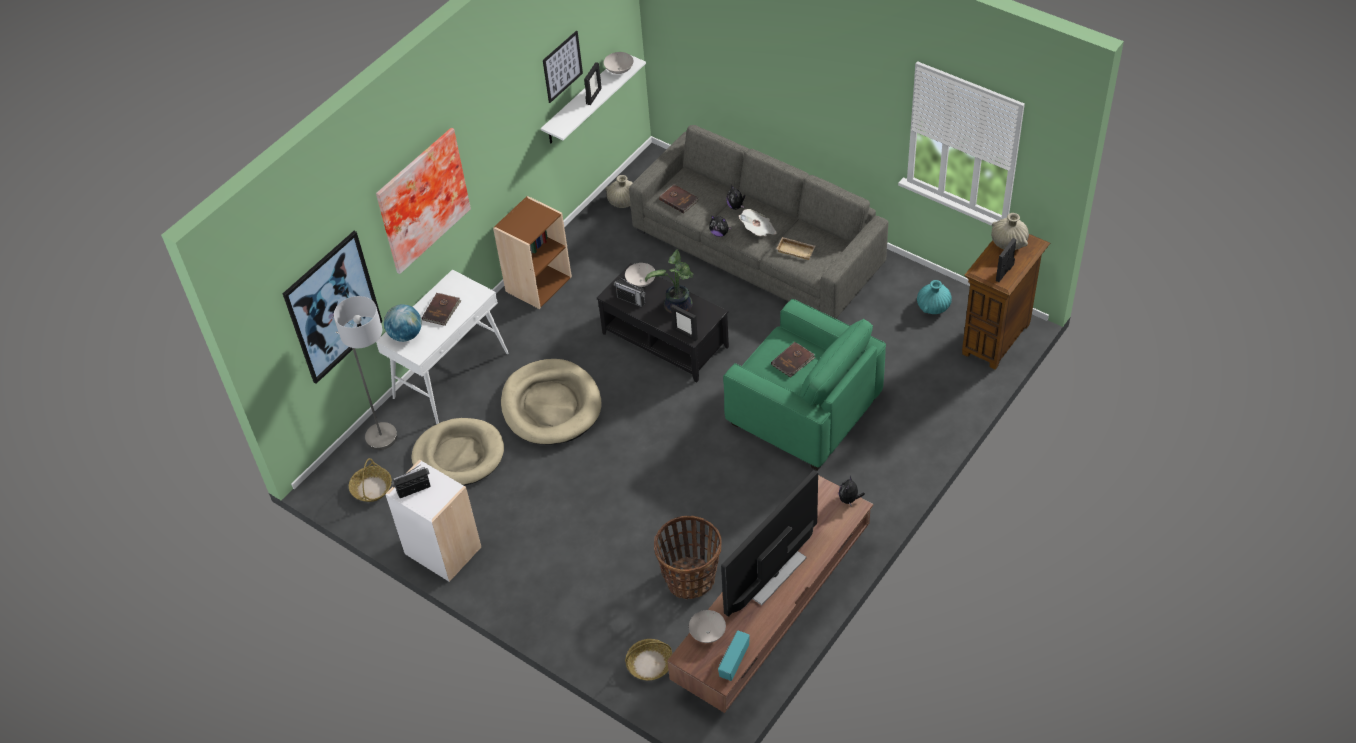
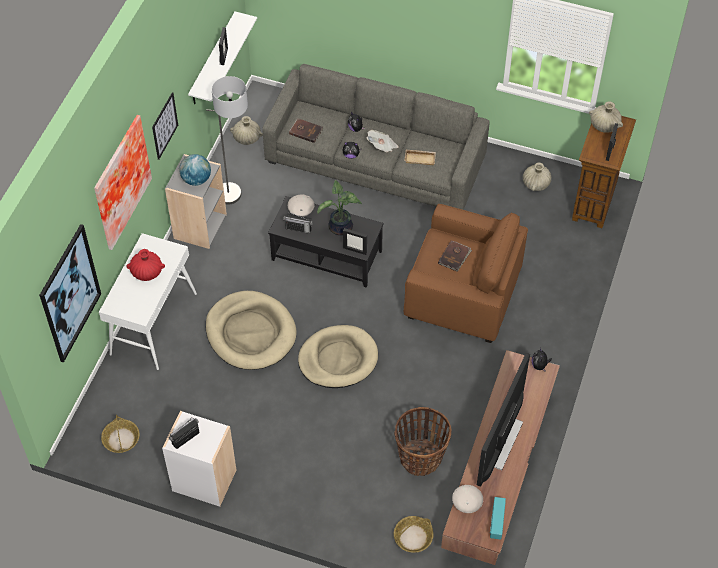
camera: 20 degrees left, 5 degrees up
(390, 440) = (121, 392): grey floor lamp -> grey floor lamp (236, 195)
(406, 335) = (123, 301): globe -> globe (196, 179)
(442, 310) = (147, 272): brown book -> red vase
(459, 455) = (187, 393): beige dog bed -> beige dog bed (338, 359)
(538, 283) = (200, 225): brown bookcase -> grey bookcase
(562, 66) = (199, 37): picture -> picture (164, 126)
(620, 70) = (237, 28): white bowl -> none
(803, 411) = (462, 294): green armchair -> brown armchair
(933, 307) = (536, 184): turquoise vase -> beige vase

